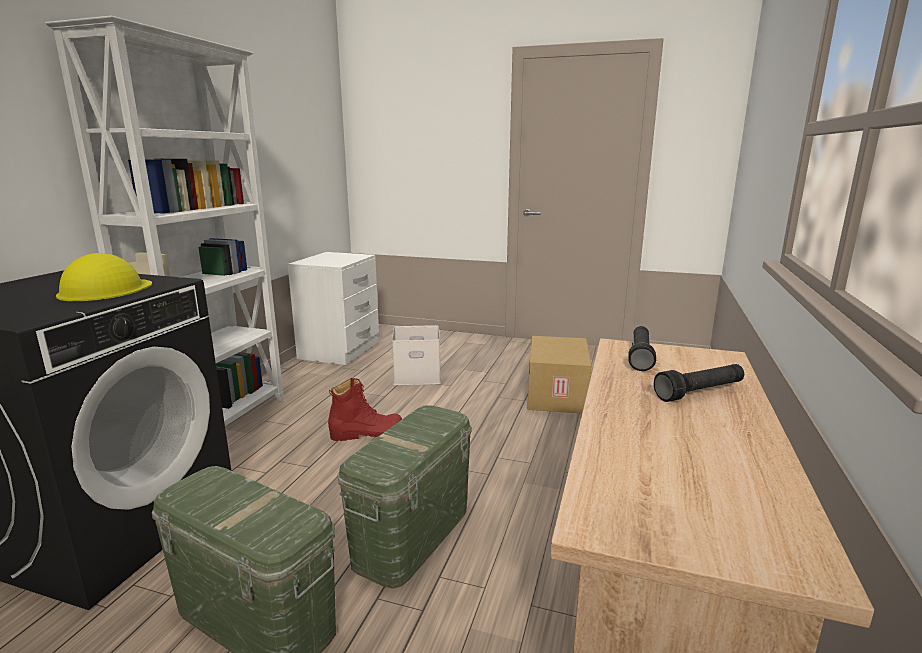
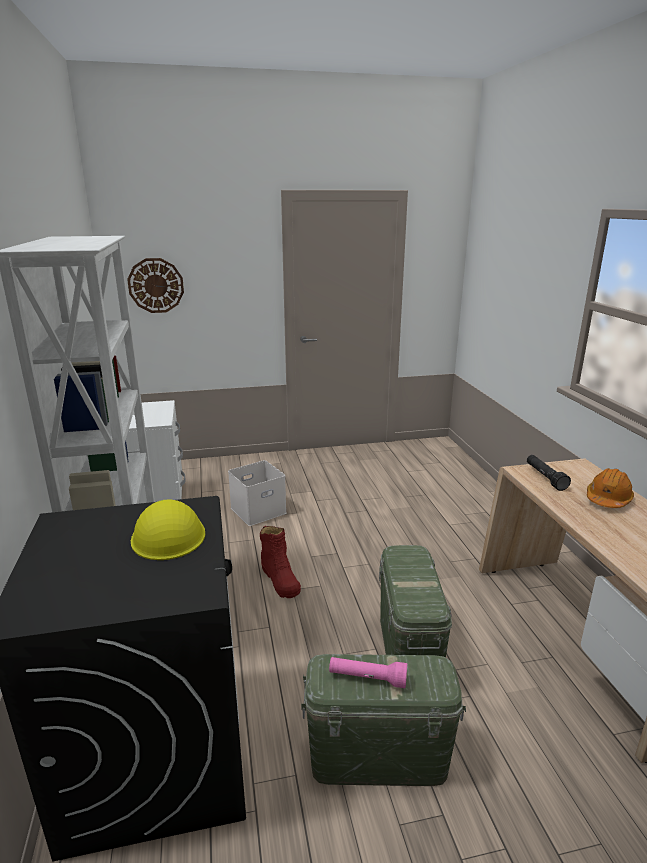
camera: 30 degrees left, 5 degrees up
(223, 501) = (367, 678): none -> pink flashlight
(367, 433) = (280, 579): red boot -> red boot turned 105 degrees clockwise
(389, 148) = (156, 285): none -> wall clock
(558, 395) = (385, 498): cardboard box -> none
(699, 392) = (608, 499): black flashlight -> orange hard hat

